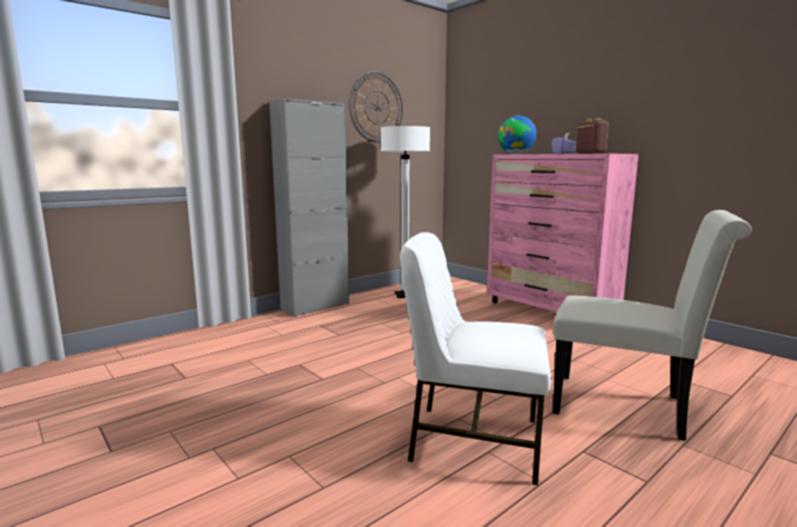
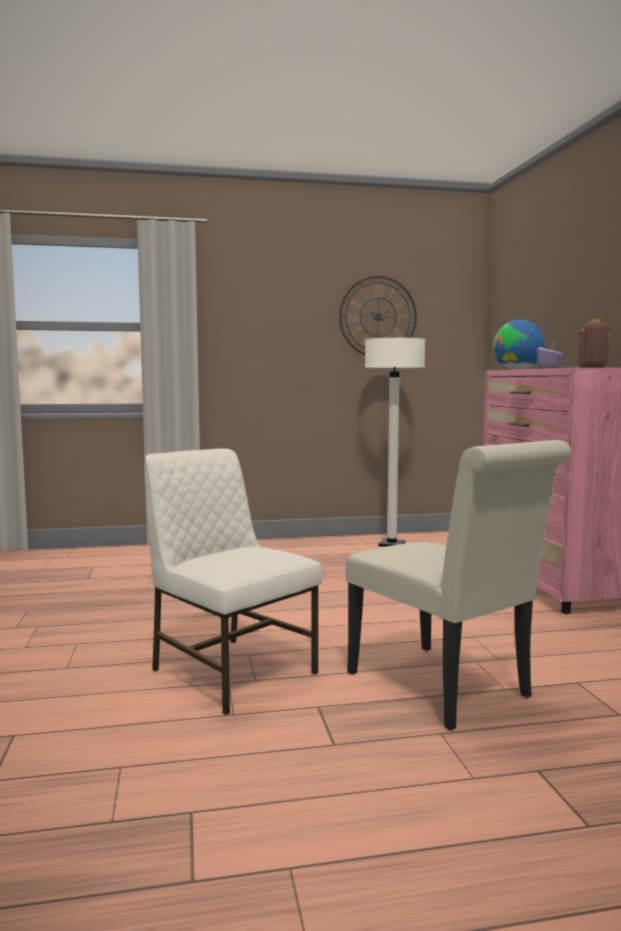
camera: 30 degrees right, 5 degrees down
(315, 307) = (278, 542): grey cabinet -> none

